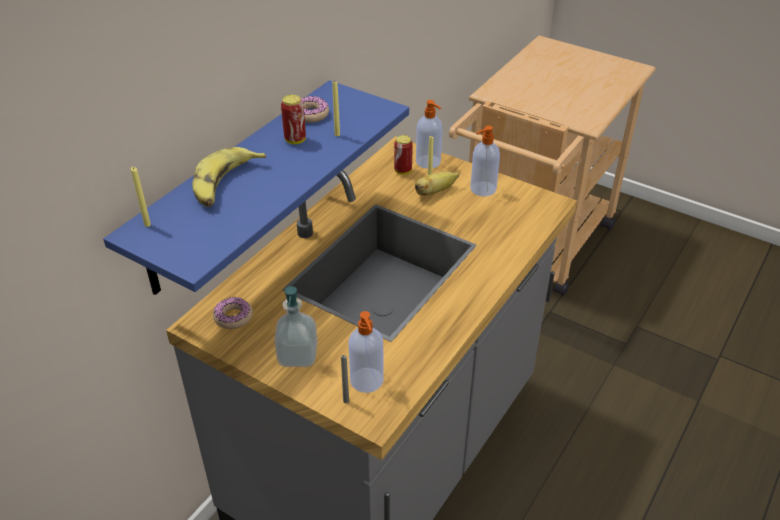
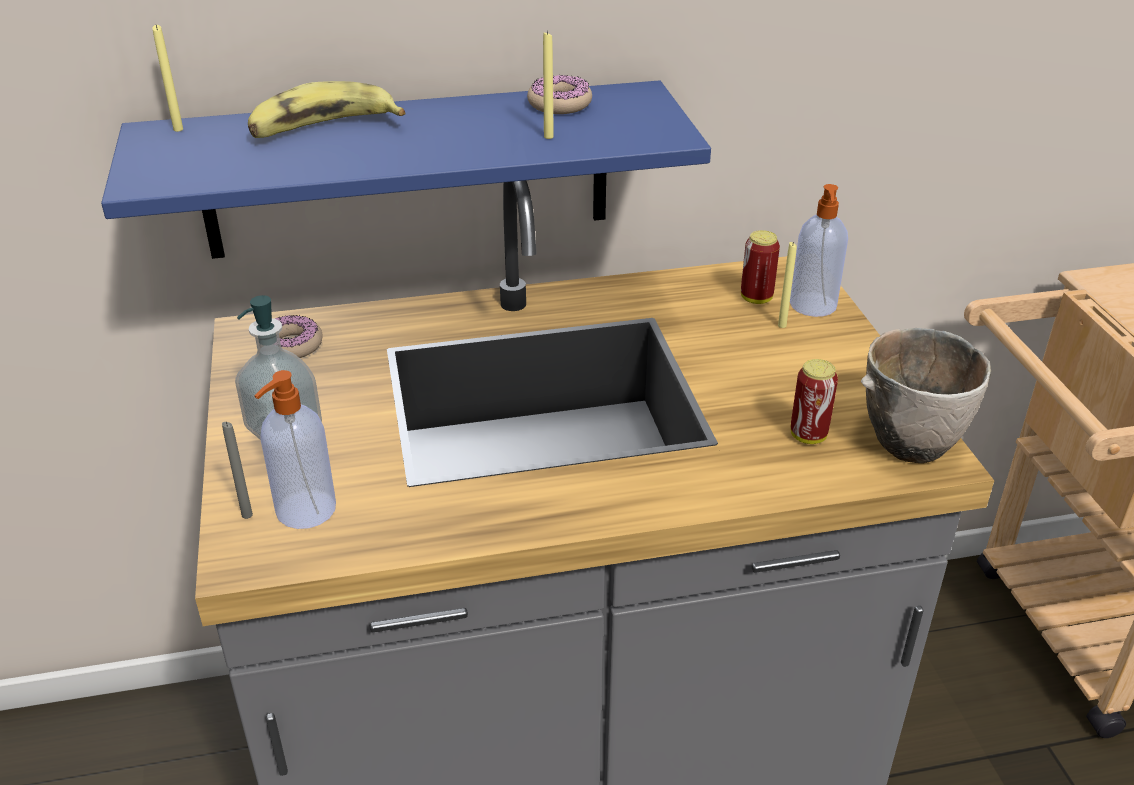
camera: 45 degrees right, 5 degrees down
(295, 140) = (487, 121): can -> can (808, 435)
(435, 192) = (763, 345): banana -> none
(482, 189) = (843, 379): soap dispenser -> none
(539, 202) = (914, 446): none -> bowl

